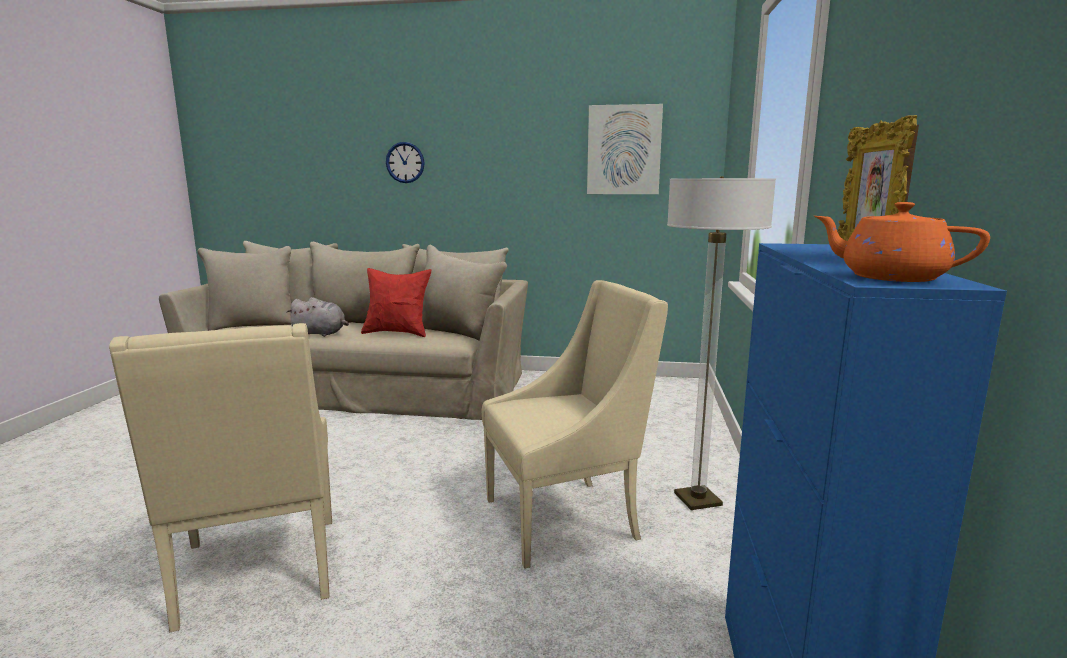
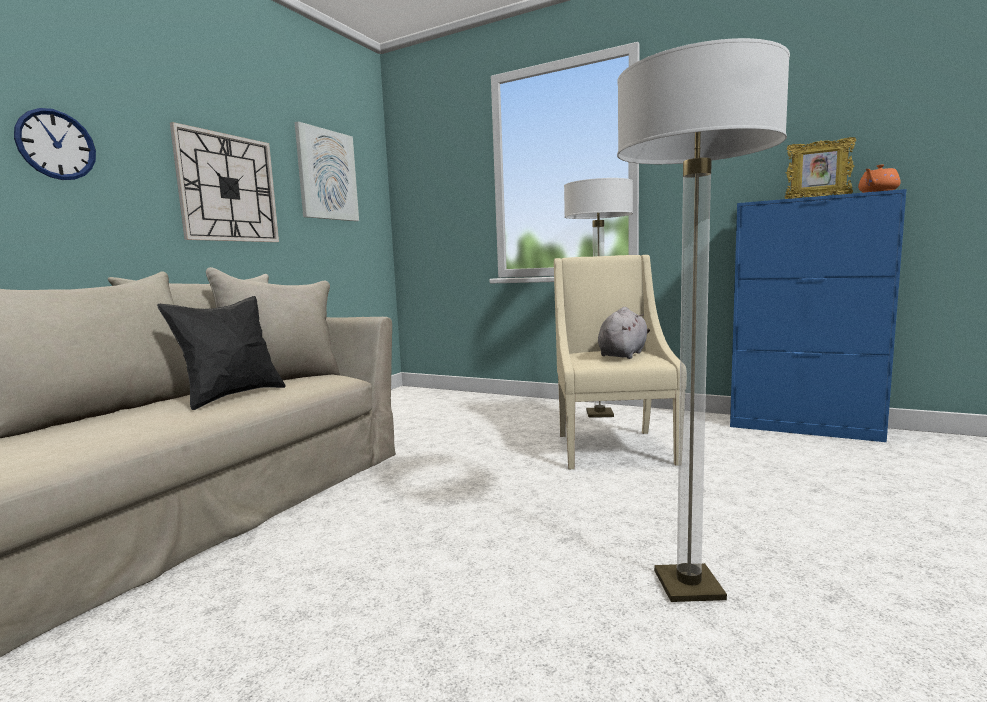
camera: 70 degrees left, 5 degrees down
(258, 573) = (688, 586): beige armchair -> floor lamp
(321, 334) = (123, 431): grey plush toy -> grey plush toy (623, 355)
(397, 333) = (232, 396): red pillow -> black pillow
(513, 176) = (228, 188): none -> wall clock

